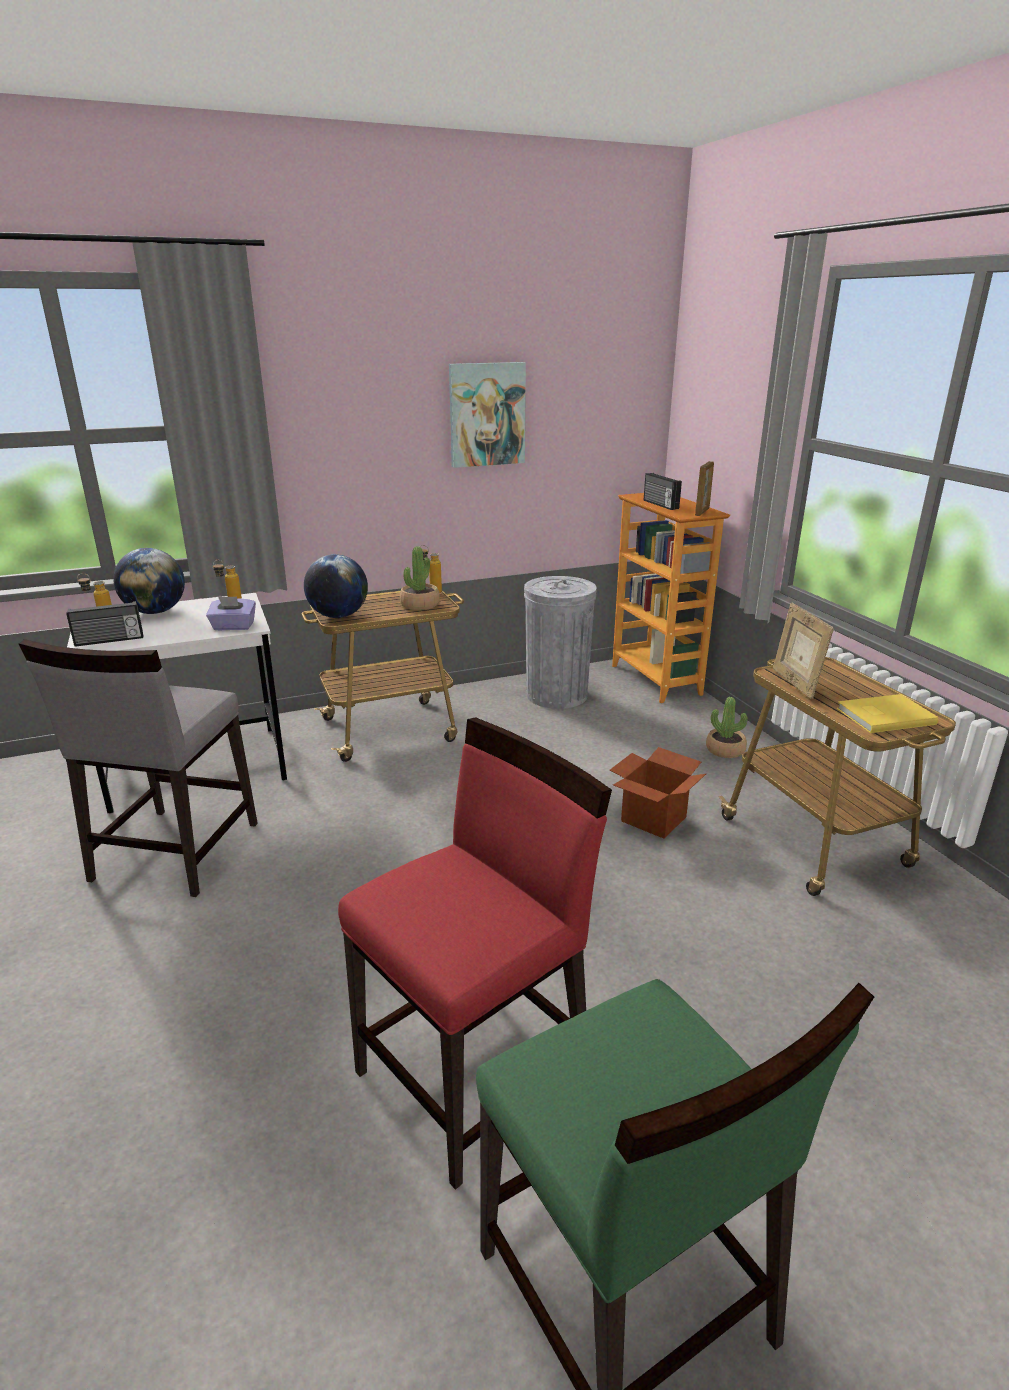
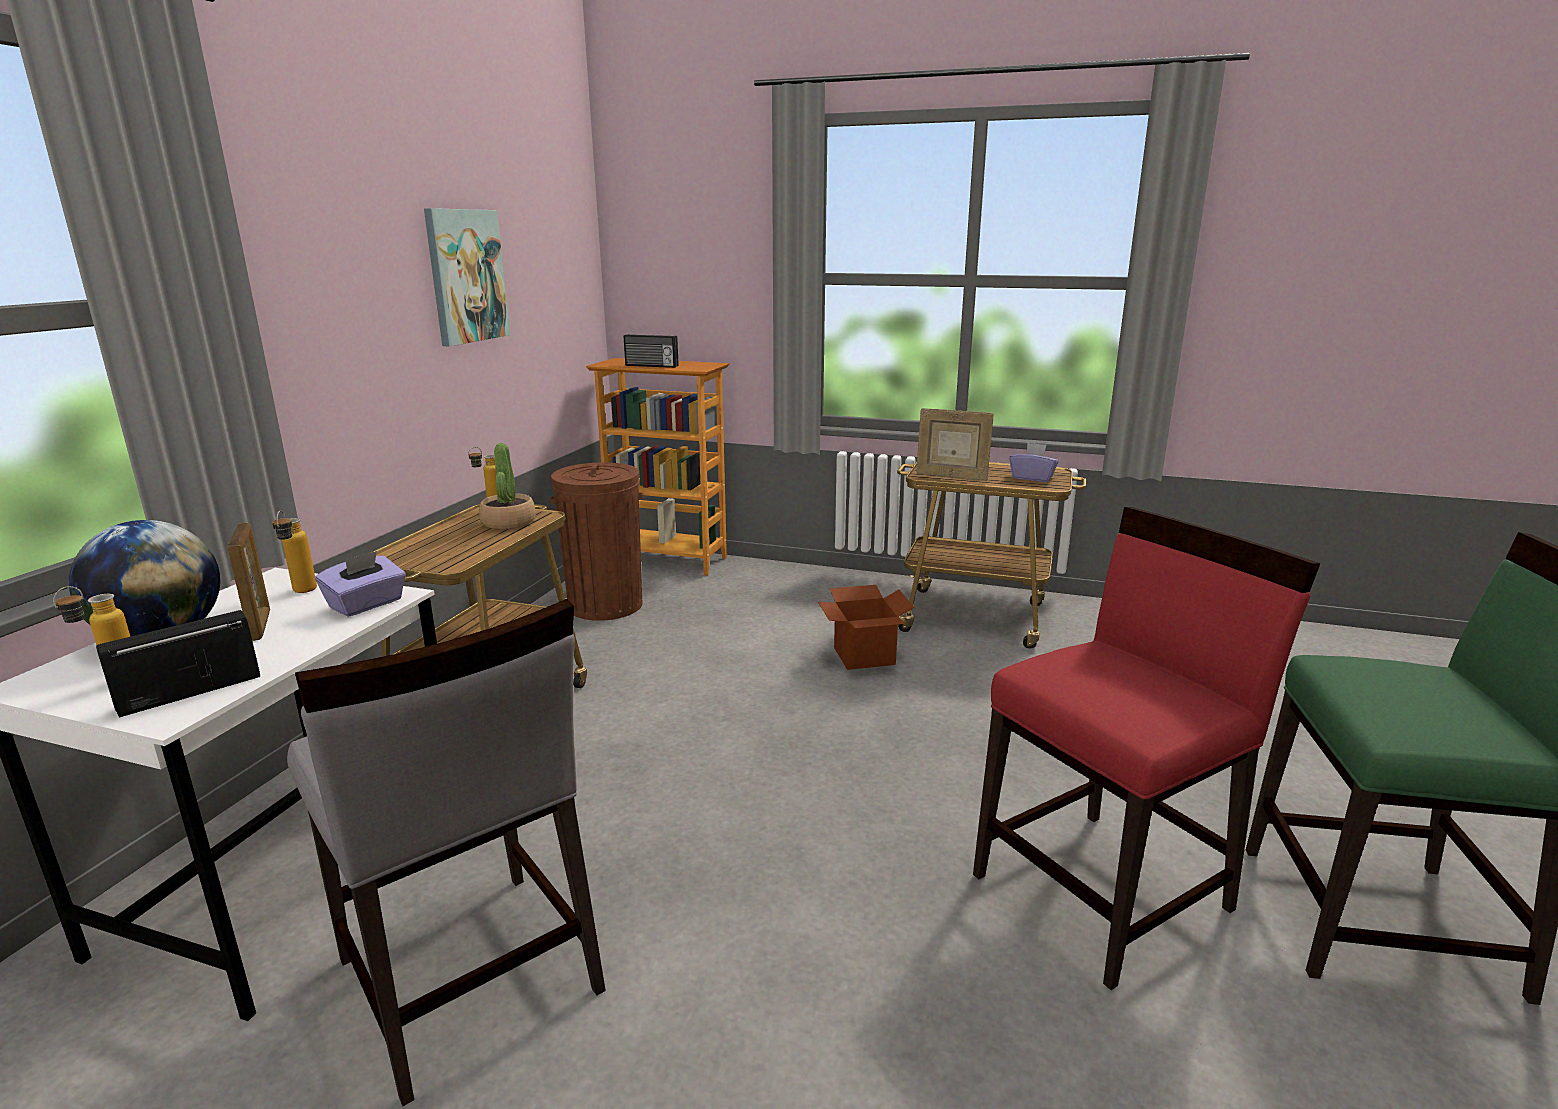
camera: 50 degrees left, 5 degrees down
(109, 640) = (190, 691): radio -> radio turned 150 degrees counterclockwise
(338, 616) = (442, 559): globe -> none
(475, 1074) = (1104, 891): red chair -> red chair turned 60 degrees clockwise
(557, 695) = (605, 605): grey trash can -> brown trash can
(702, 512) = (704, 365): picture frame -> picture frame (260, 625)
(725, 750) = (816, 588): potted plant -> none
(883, 715) = (1032, 478): yellow book -> purple tissue box

